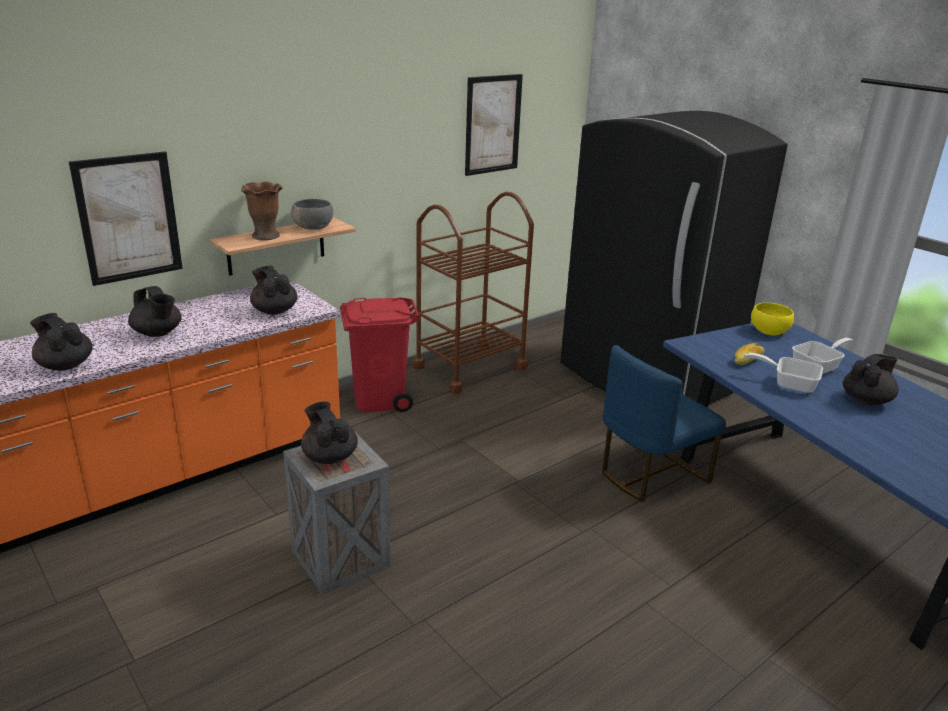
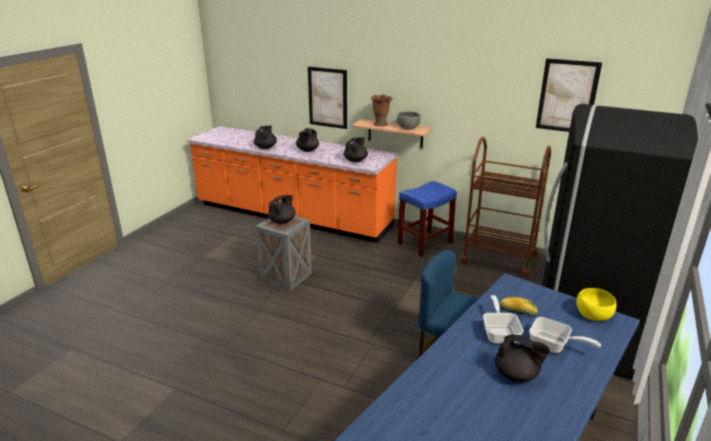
camera: 65 degrees right, 0 degrees up
(379, 399) = (425, 243): red trash can -> blue stool

